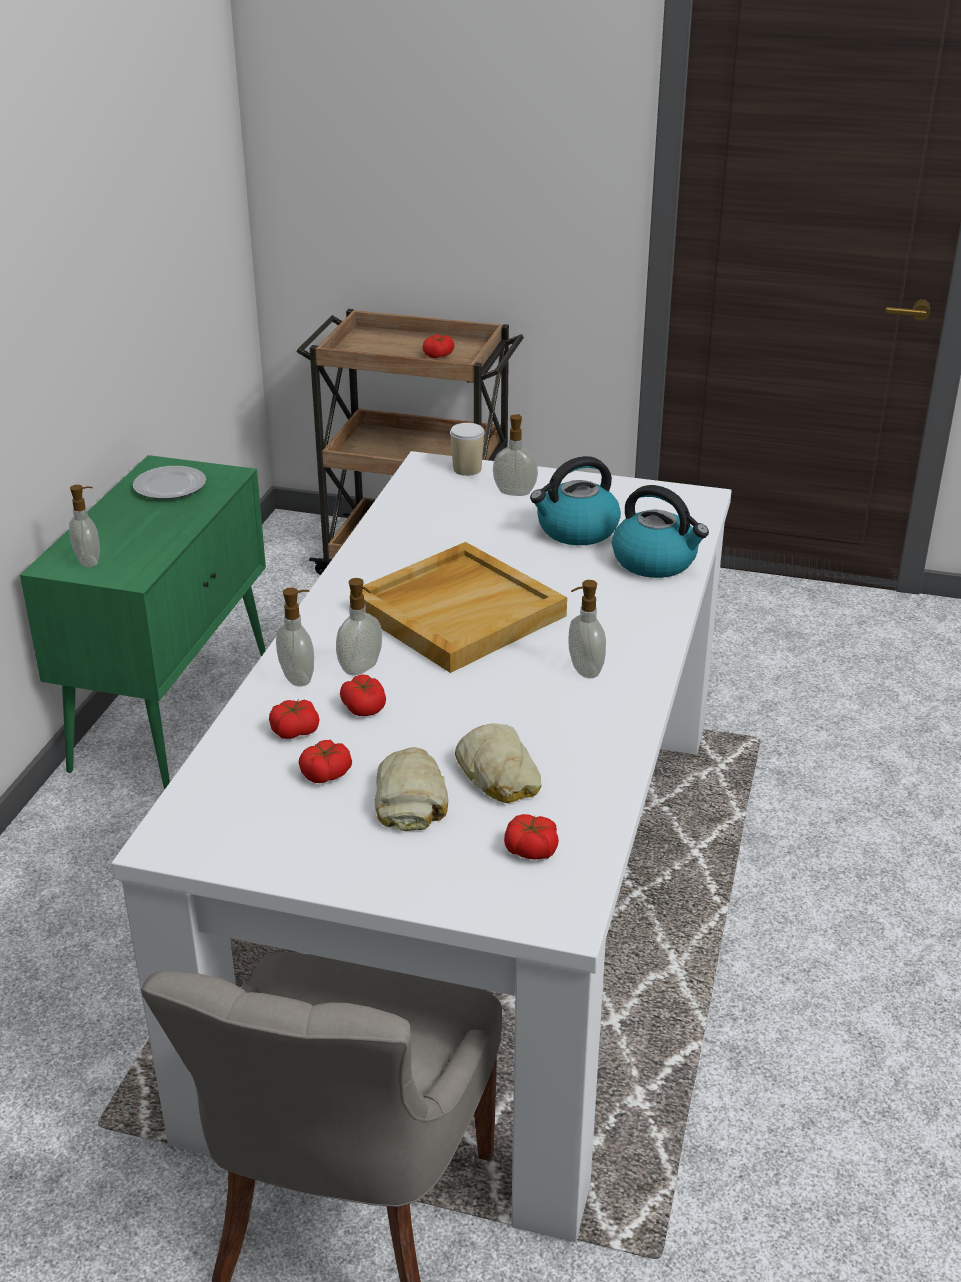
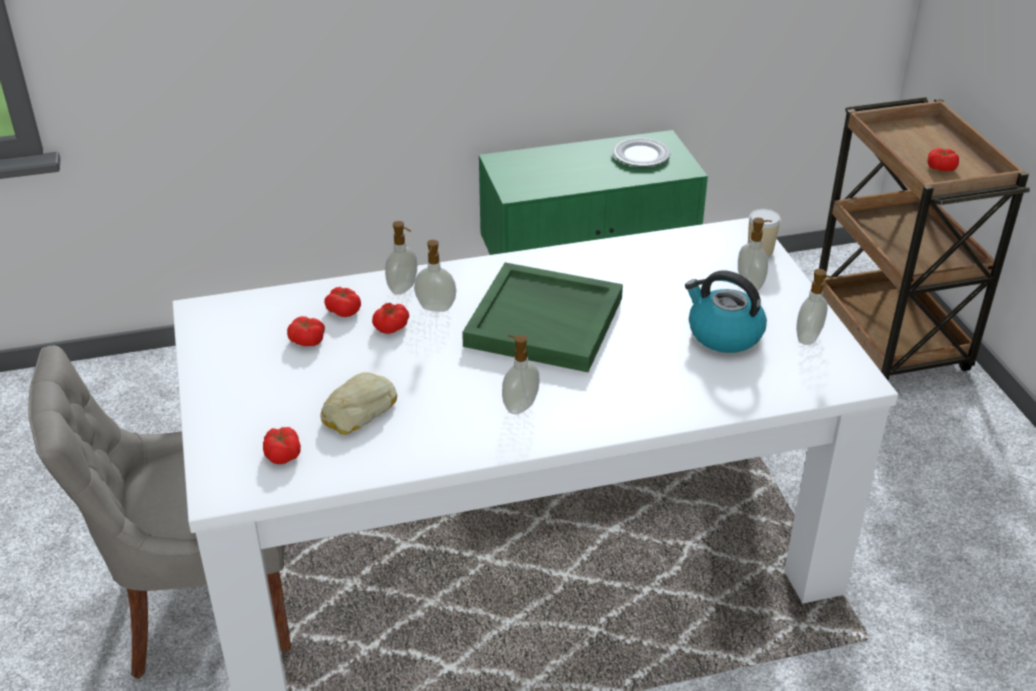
camera: 60 degrees right, 5 degrees up
(89, 561) = (517, 169): soap dispenser -> soap dispenser (809, 338)
(411, 798) = (304, 383): bread -> none
(458, 611) = (546, 321): beige tray -> green tray
(656, 561) = (718, 390): kettle -> none

